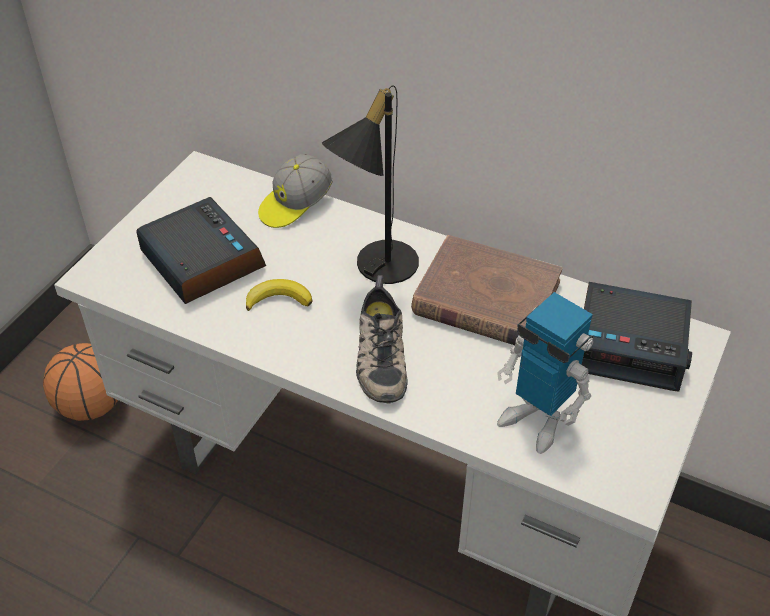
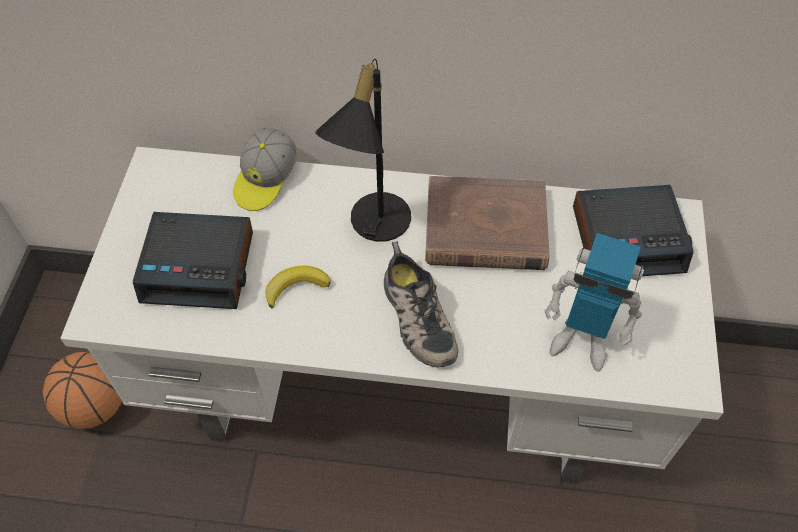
camera: 20 degrees left, 10 degrees up
(200, 260) = (200, 266): alarm clock -> alarm clock turned 150 degrees clockwise

